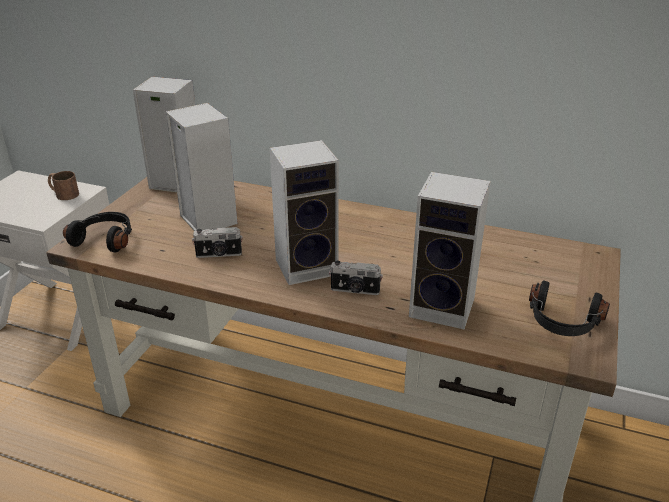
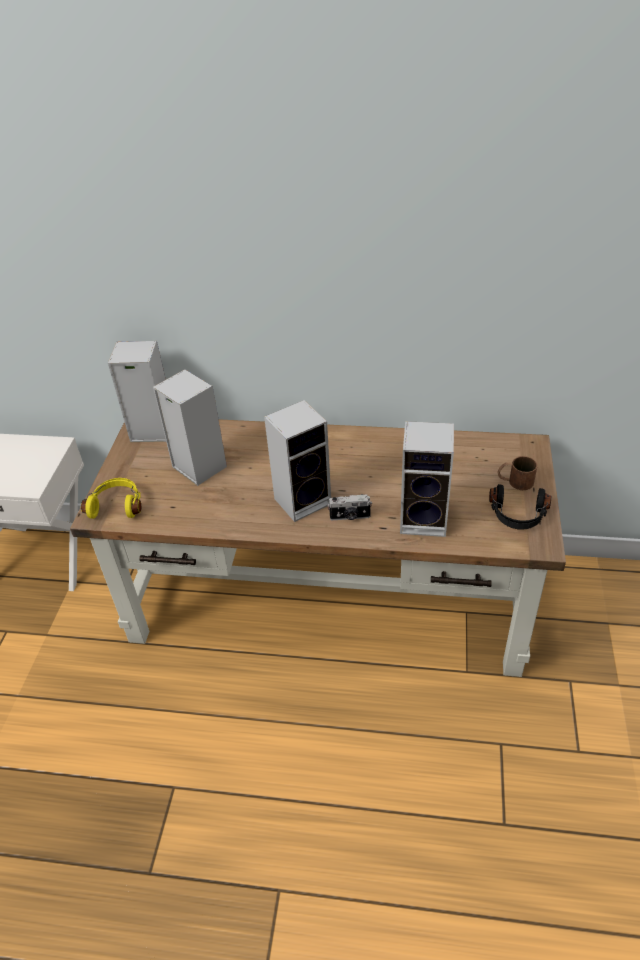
camera: 10 degrees left, 10 degrees up
(63, 194) = (37, 452): brown mug -> brown mug (515, 481)
(105, 239) = (117, 505): black headphones -> yellow headphones
(219, 254) = (224, 502): camera -> none

